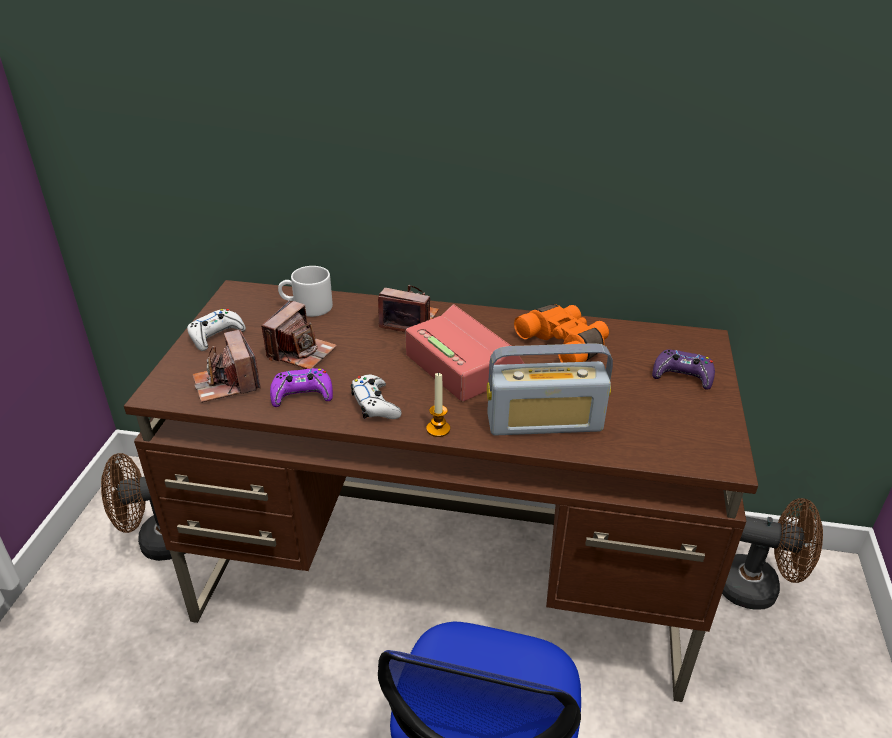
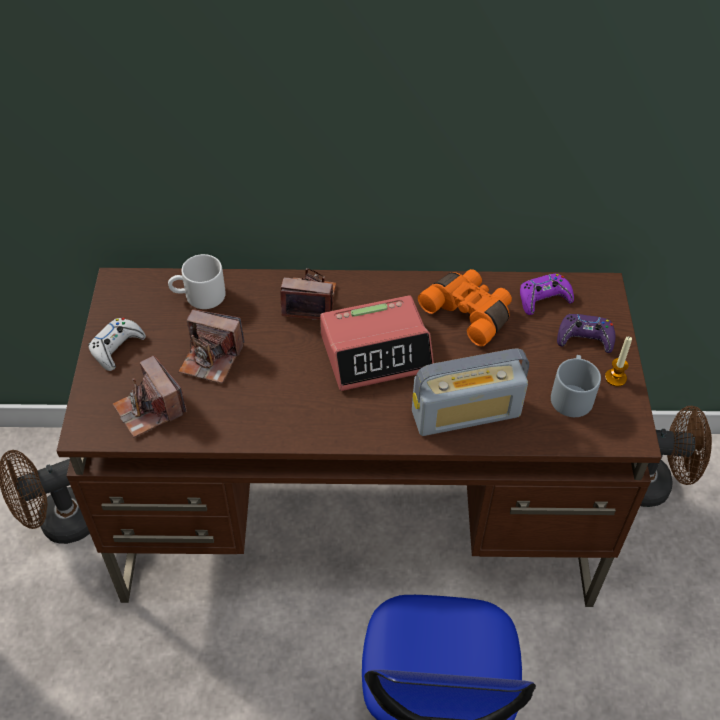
camera: 10 degrees left, 15 degrees up
(301, 352) = (211, 358): camera -> camera turned 90 degrees clockwise
(302, 394) = (228, 412): purple game controller -> purple game controller (543, 298)
(375, 404) = (303, 415): white game controller -> none
(438, 429) = (369, 436): candle -> candle (615, 378)
(464, 364) = (376, 352): alarm clock -> alarm clock turned 120 degrees clockwise
(661, 419) = (571, 394): none -> grey mug

